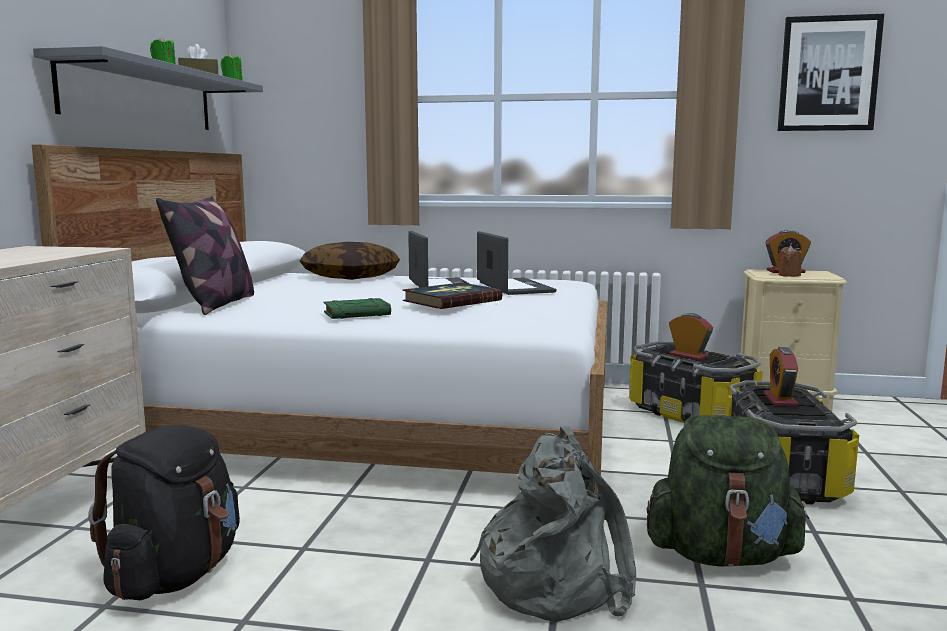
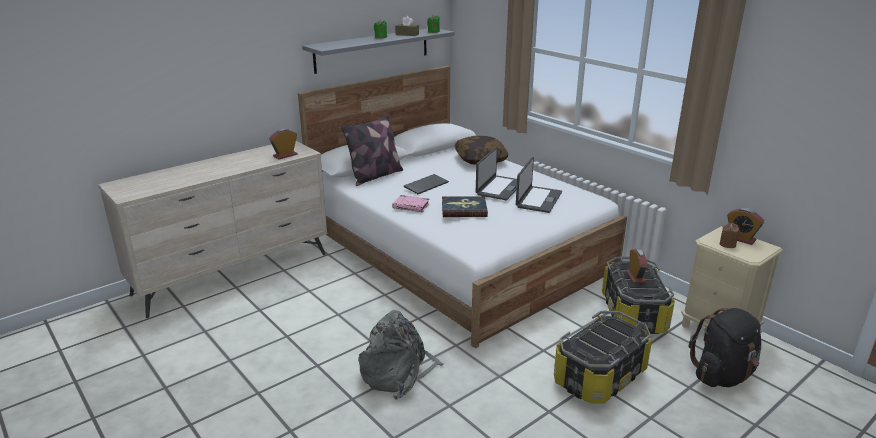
camera: 40 degrees right, 15 degrees up
(176, 575) = (289, 307): black backpack -> black backpack (722, 375)
(329, 297) = (426, 185): none -> keyboard
(357, 314) = (411, 206): green book -> pink book
(721, 555) = (482, 398): green backpack -> none
(780, 400) = (608, 333): alarm clock -> alarm clock (285, 155)
(828, 74) = (813, 91): picture -> none

